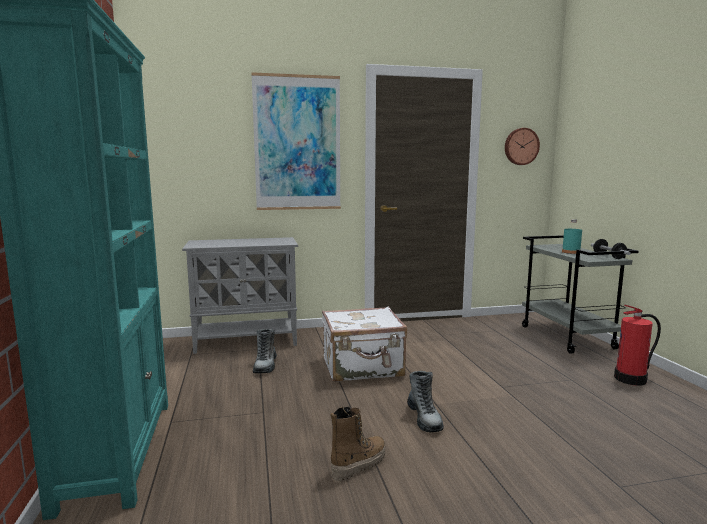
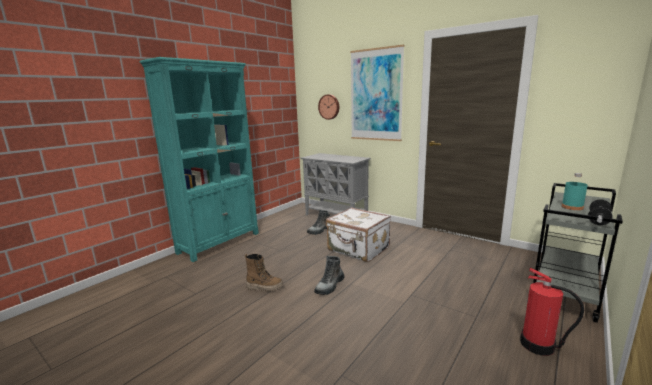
camera: 50 degrees right, 5 degrees up
(520, 146) = (584, 89): wall clock -> wall clock (329, 107)

